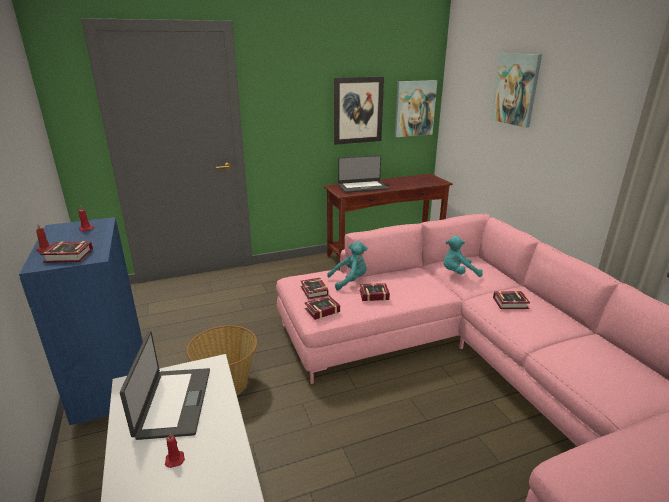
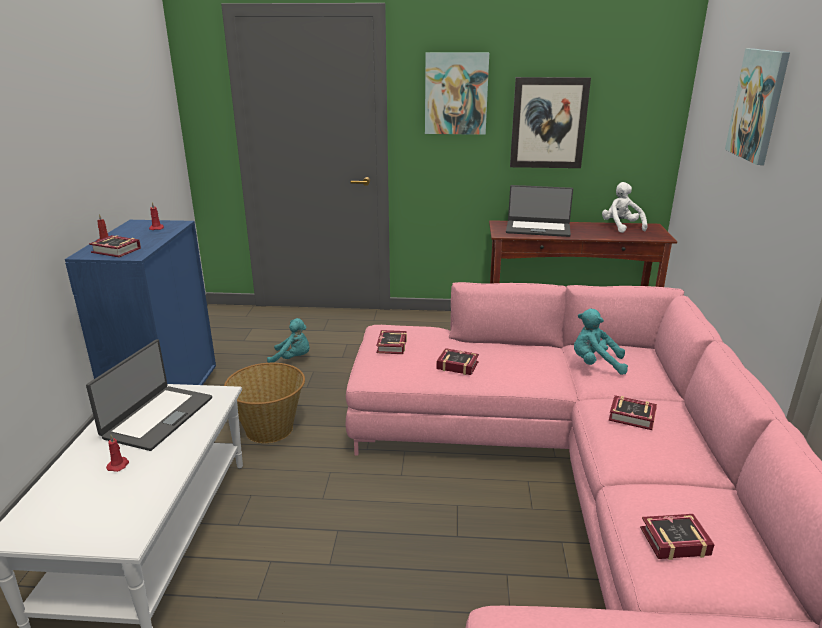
camera: 25 degrees right, 0 degrees up
(320, 310) = (379, 368): book -> book (671, 540)
(350, 281) = (444, 343): turquoise plush toy -> turquoise plush toy (293, 358)
(411, 179) = (621, 227): none -> white plush toy
(414, 108) = (640, 125): picture -> picture (456, 94)

